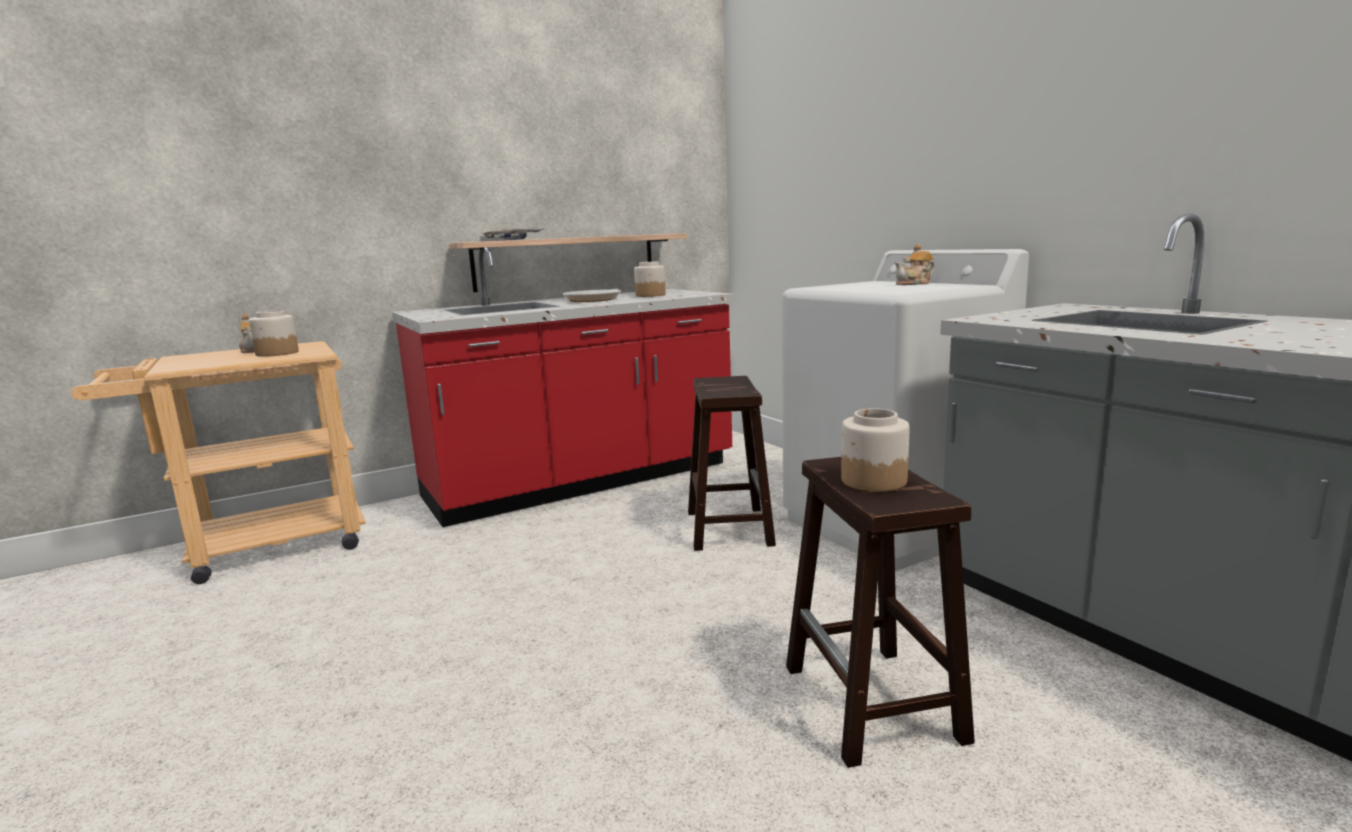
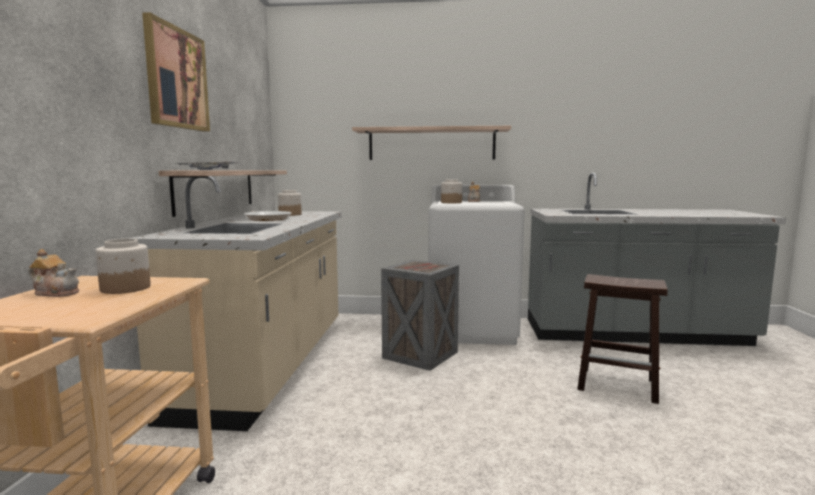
camera: 55 degrees left, 5 degrees down
(485, 137) = (176, 78): none -> picture
(582, 481) = (268, 366): red counter -> beige counter
(728, 527) = (418, 355): brown stool -> crate
(873, 480) = (623, 281): jar -> jar (451, 202)
(898, 174) = (431, 144): none -> shelf

